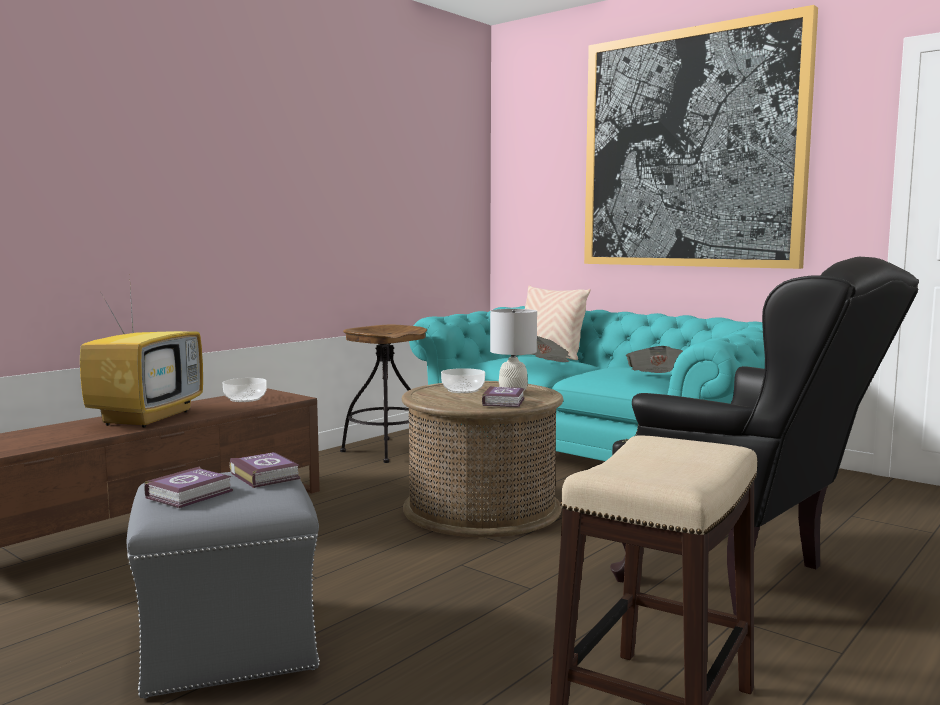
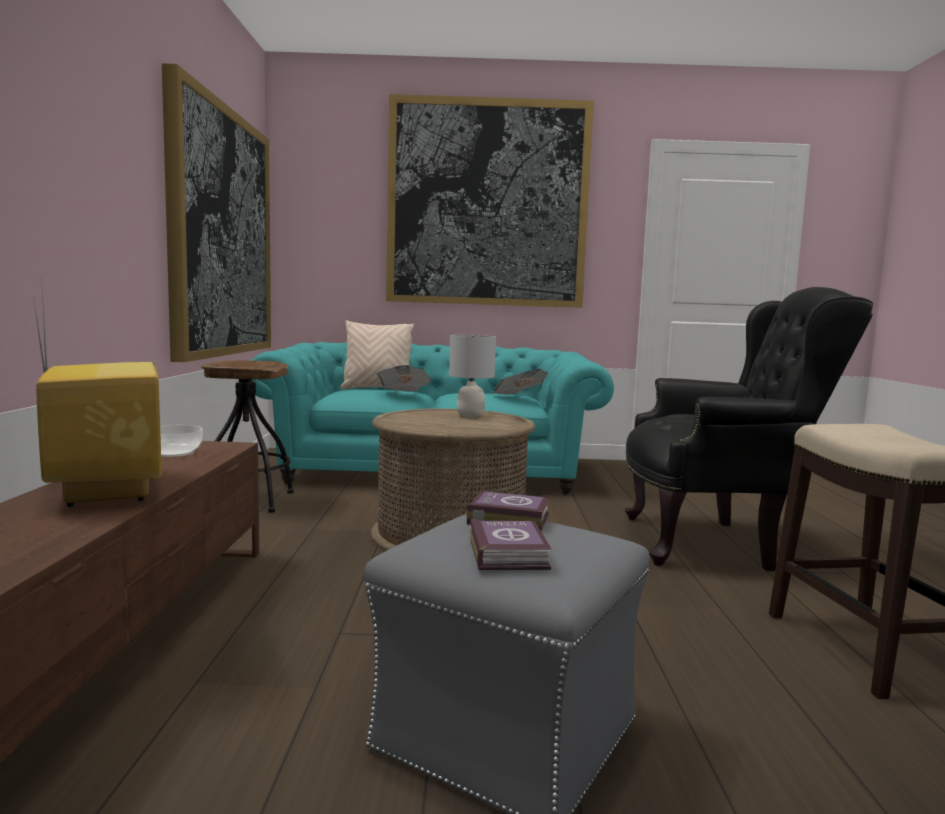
camera: 40 degrees left, 0 degrees up
(405, 210) = (221, 233): none -> picture
(463, 390) = (424, 418): bowl -> none
(505, 402) = (496, 423): book -> none

